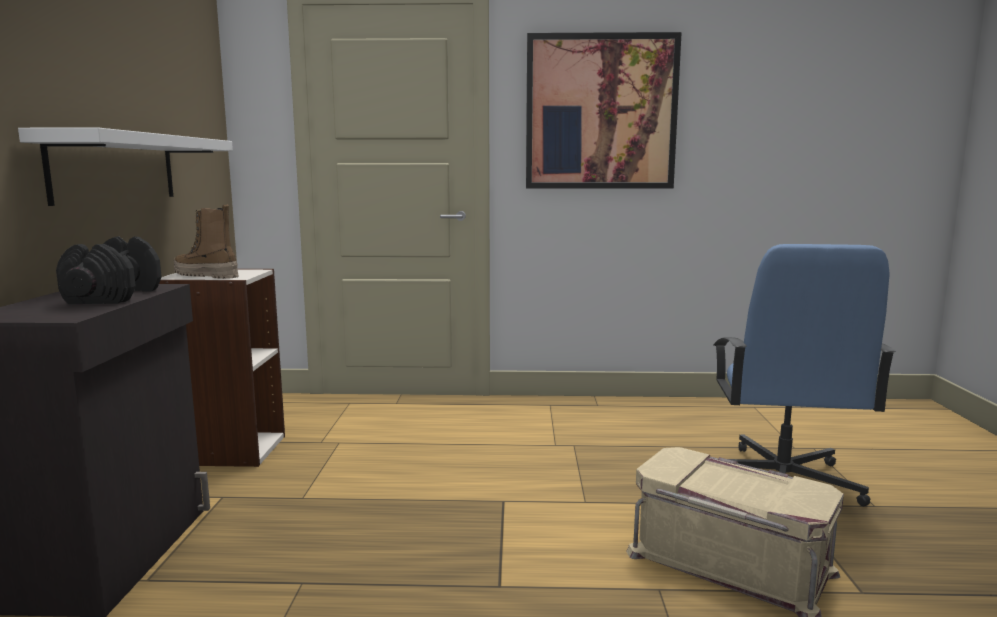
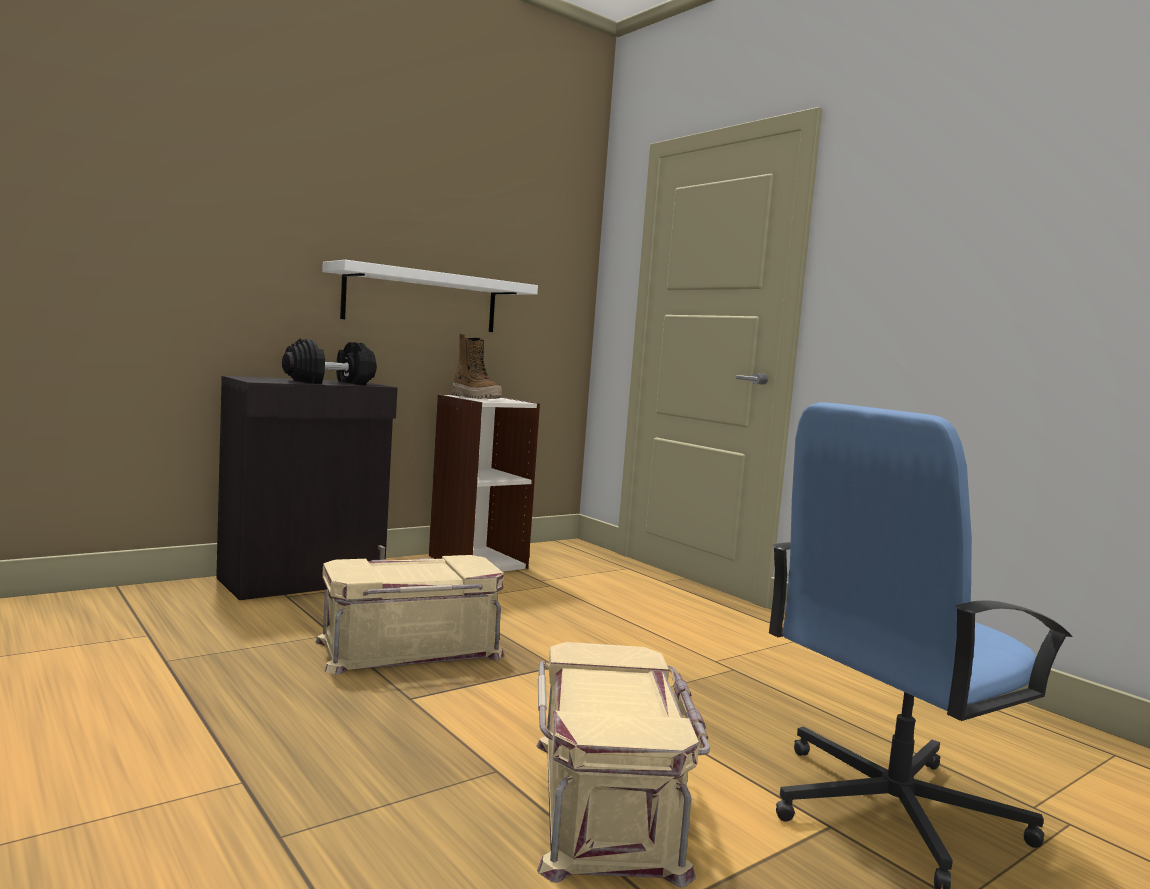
camera: 50 degrees right, 5 degrees down
(206, 276) = (476, 398): boot -> boot turned 150 degrees clockwise
(390, 551) = (409, 647): none -> beige storage box
(600, 112) = (934, 249): picture -> none

